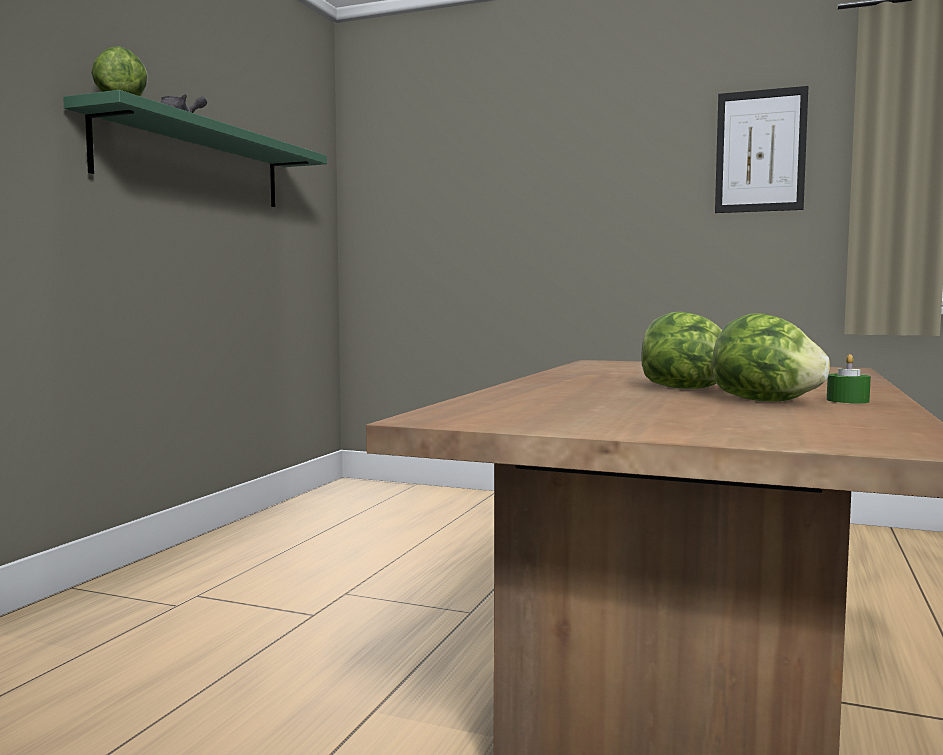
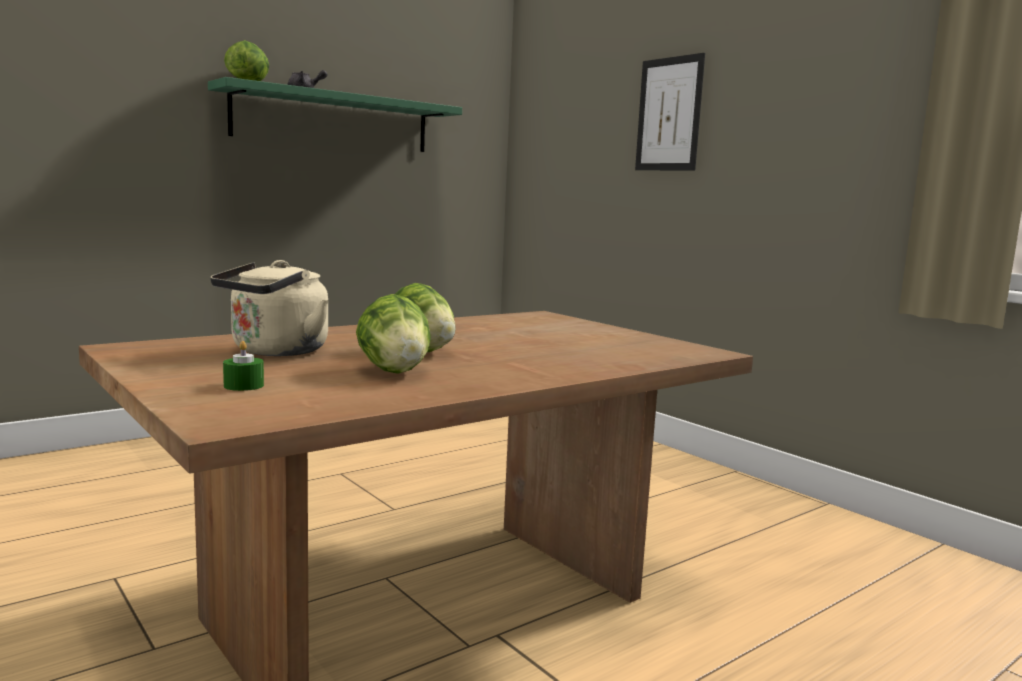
camera: 30 degrees right, 5 degrees up
(589, 403) = (275, 352): none -> beige kettle
(760, 151) = (846, 96): picture -> picture (669, 114)
(847, 400) = (458, 382): green candle -> green candle (243, 385)

